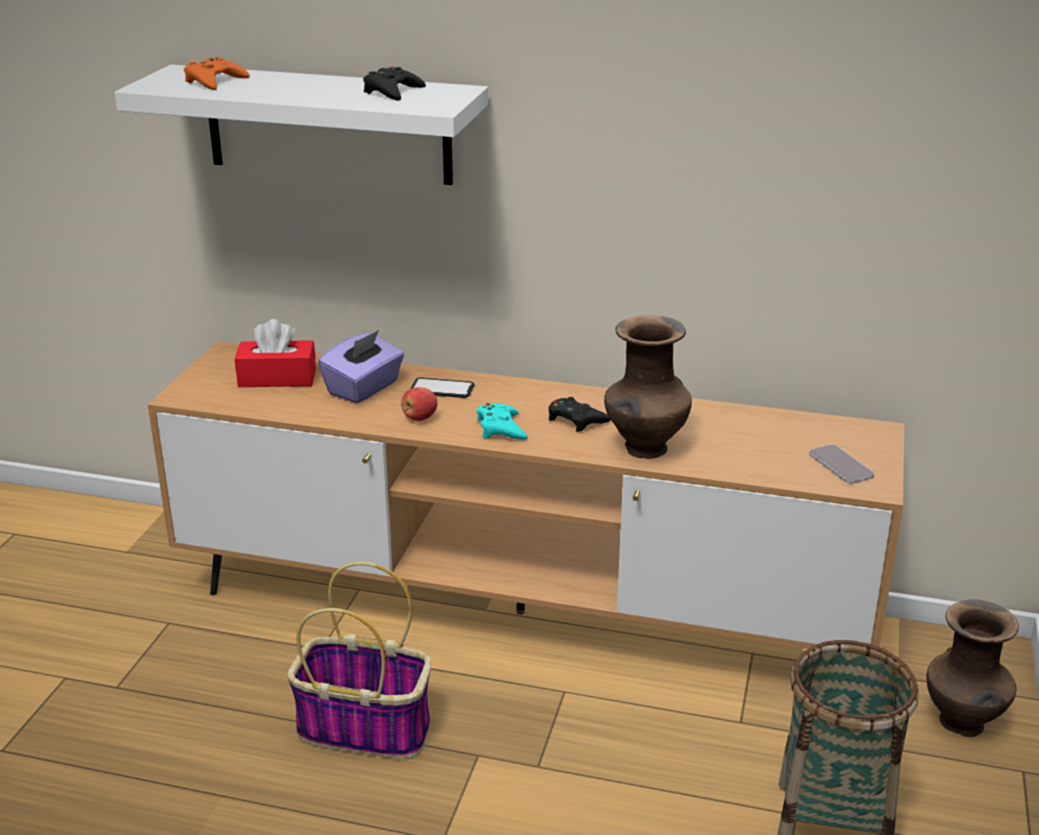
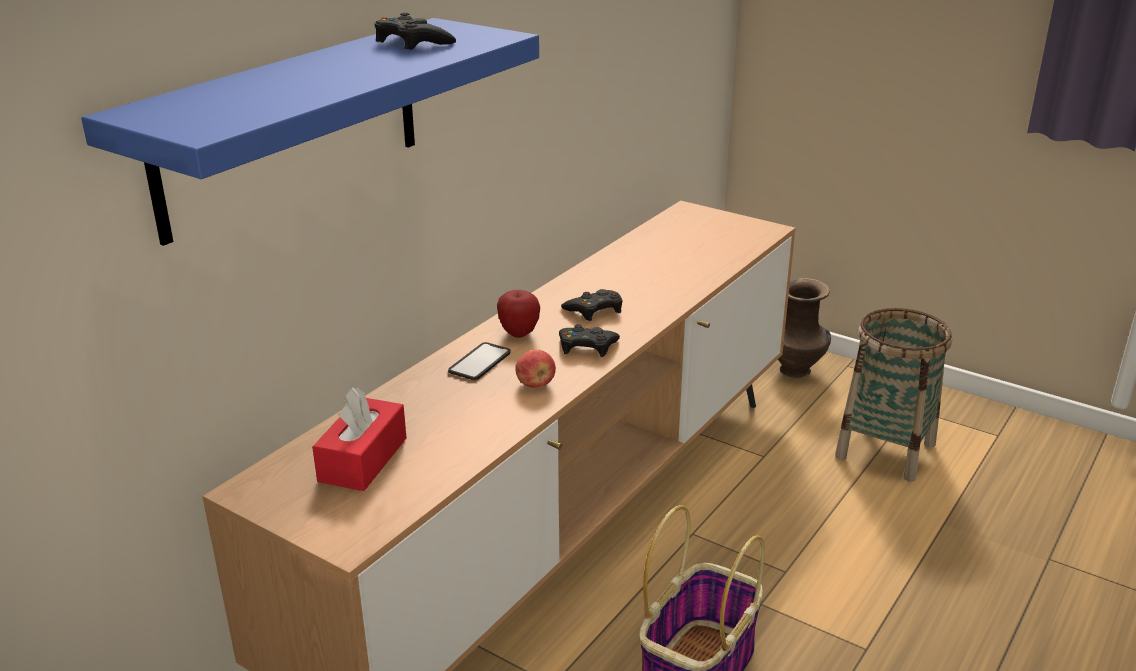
camera: 70 degrees left, 0 degrees up
(215, 81) = (238, 100): orange game controller -> none
(328, 125) = (291, 126): white shelf -> blue shelf
(364, 388) = (441, 406): purple tissue box -> none
(501, 428) = (587, 346): turquoise game controller -> black game controller
(504, 395) = (519, 333): none -> apple
(644, 449) = (667, 292): brown vase -> none
(840, 465) = (732, 232): phone -> none

